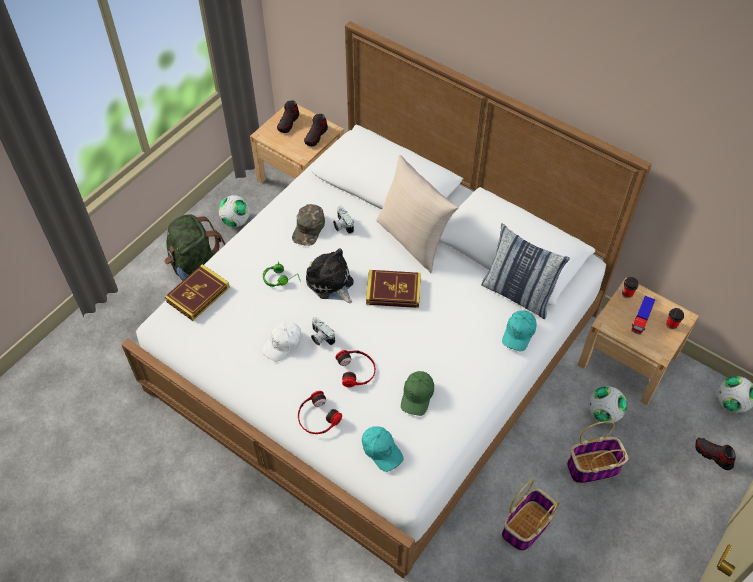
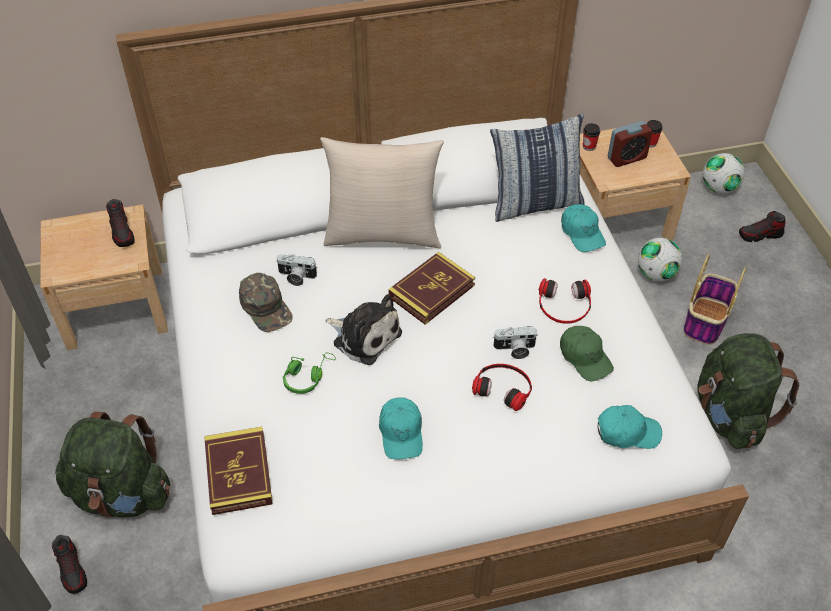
camera: 50 degrees left, 5 degrees down
(236, 221) = (99, 408): football -> none
(282, 344) = (401, 433): white cap -> turquoise cap
(288, 123) = (70, 243): shoe -> shoe (72, 570)
(317, 417) = (532, 463): headphones -> headphones (564, 305)
(320, 337) = (428, 392): camera -> camera (514, 349)
(331, 283) = (364, 336): plush toy -> plush toy turned 150 degrees counterclockwise
(526, 527) = (730, 415): basket -> green backpack
(640, 320) = (626, 158): toy truck -> alarm clock

